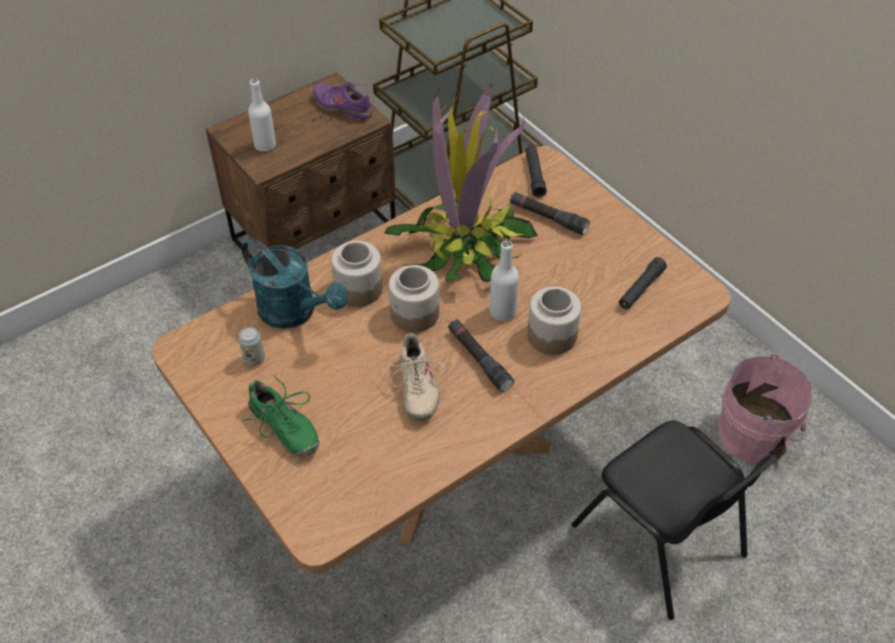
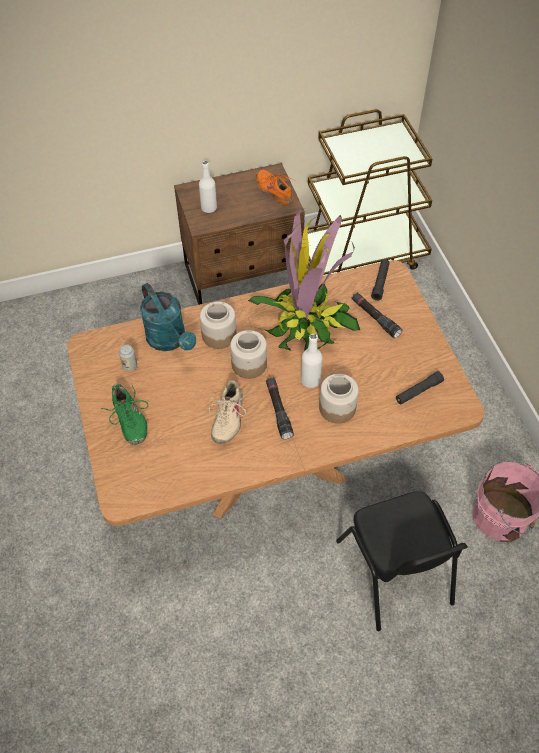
camera: 20 degrees right, 5 degrees up
(343, 107) = (274, 191): purple shoe -> orange shoe

